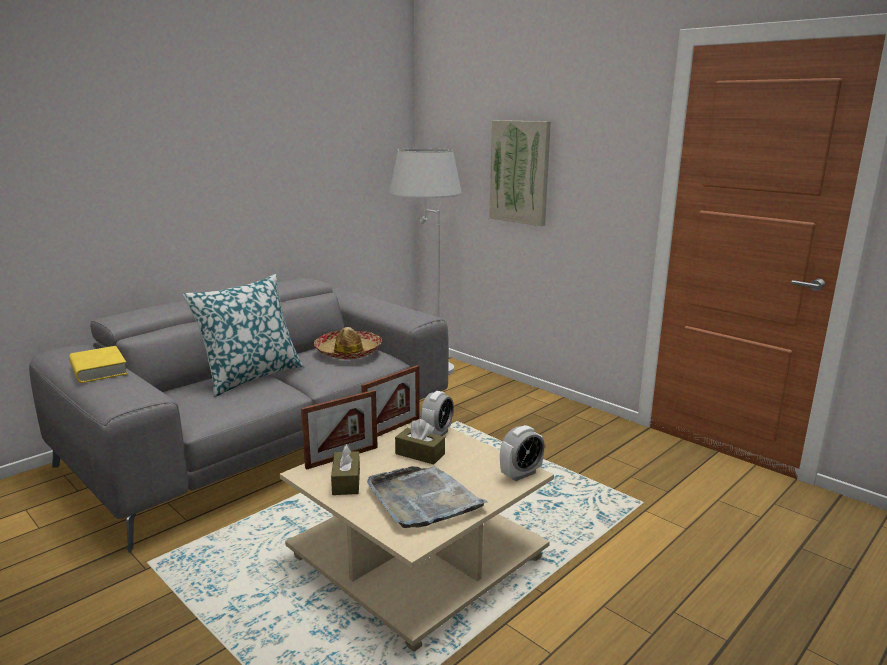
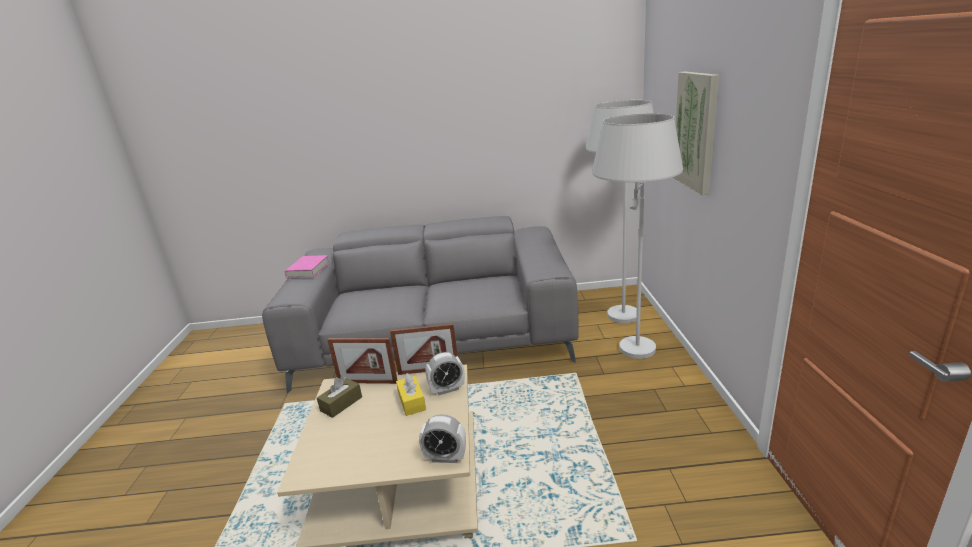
camera: 45 degrees right, 5 degrees up
(98, 370) = (308, 270): yellow book -> pink book
(250, 376) = (404, 293): pillow -> none
(348, 352) = (490, 289): hat -> none
(420, 454) = (412, 402): brown tissue box -> yellow tissue box
(423, 499) = (355, 444): grey tray -> none
(488, 398) = (631, 359): none -> white floor lamp

